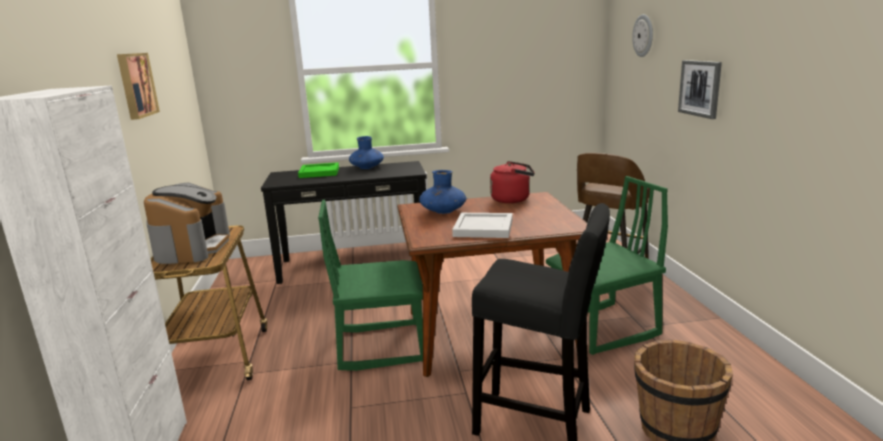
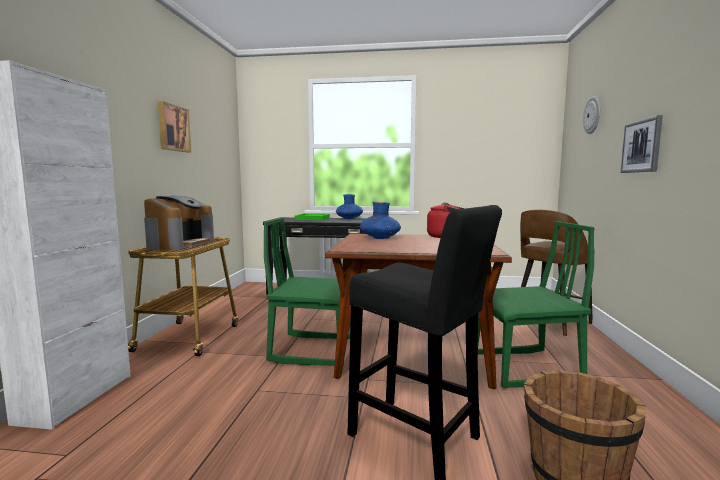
camera: 15 degrees right, 10 degrees down
(482, 228) = (402, 246): white tray -> none

